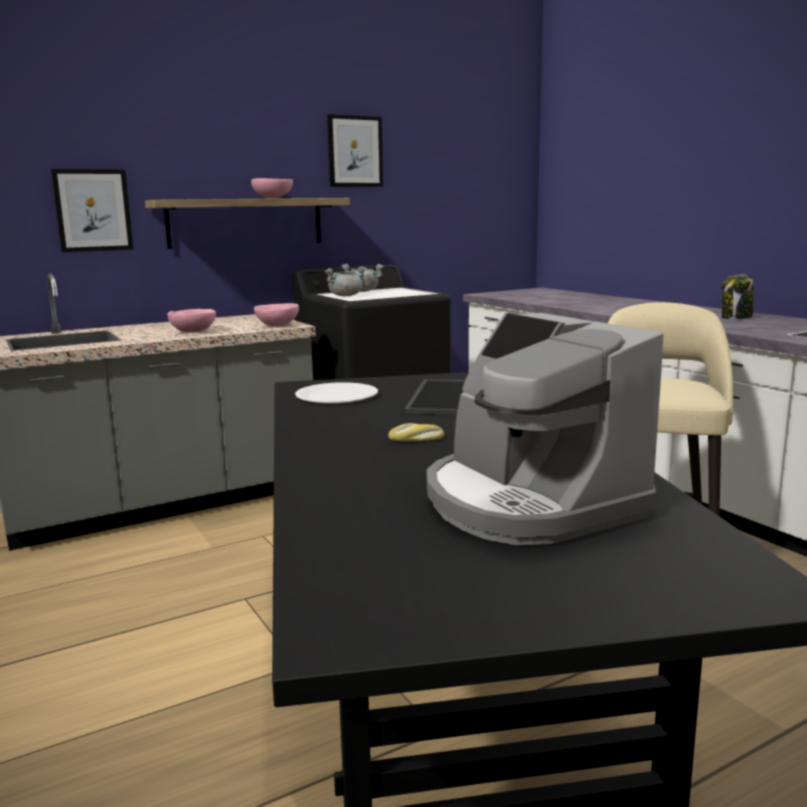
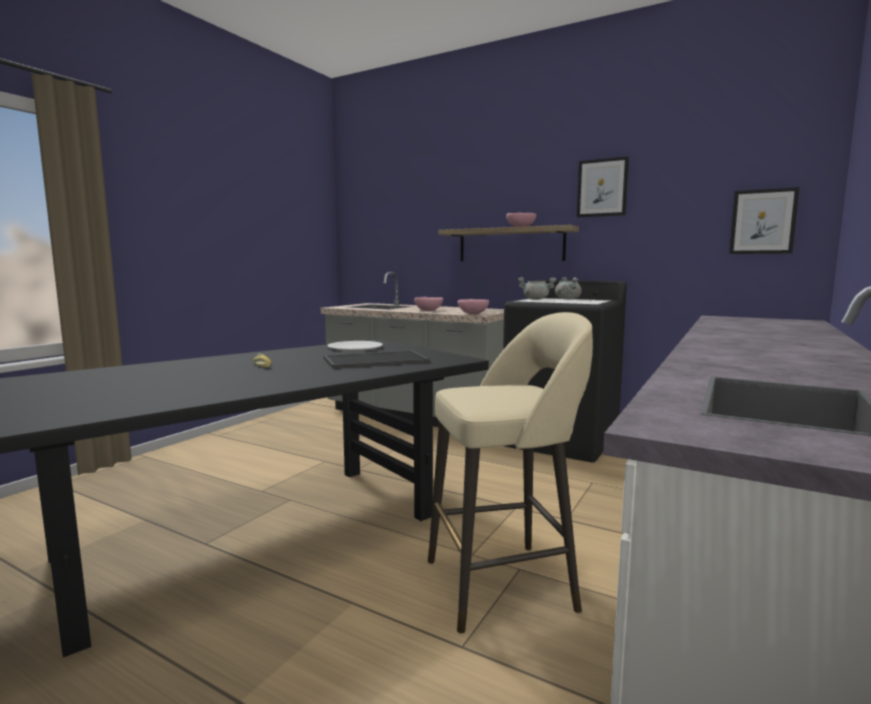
camera: 60 degrees right, 5 degrees down
(93, 210) = (425, 237): picture -> picture (763, 222)
(528, 502) = (134, 389): coffee machine -> none
(736, 318) = (799, 361): jar -> none

